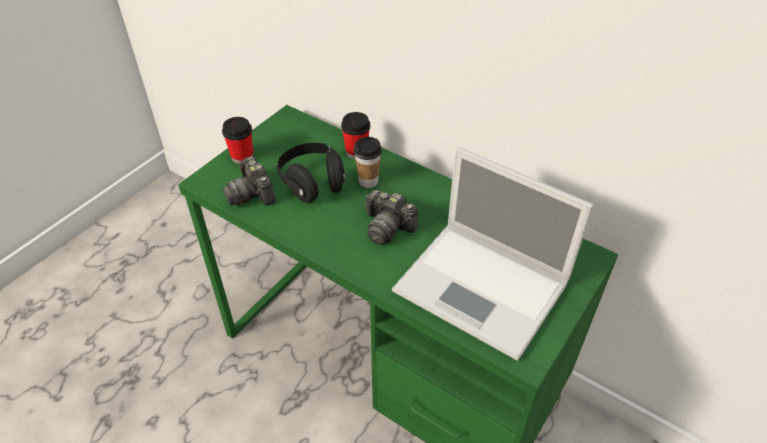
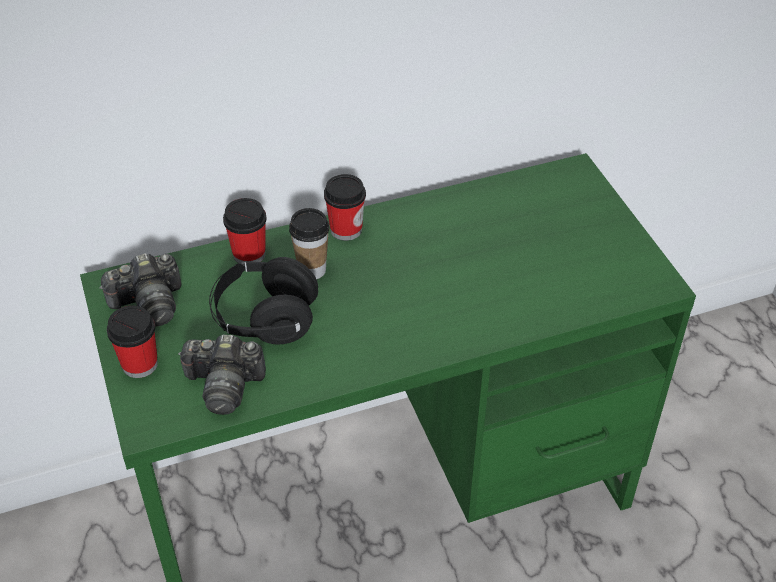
camera: 55 degrees left, 0 degrees up
(387, 227) = (402, 291): camera -> camera (149, 304)
(415, 178) = (346, 229): none -> cup
(484, 288) = (553, 265): laptop -> none

